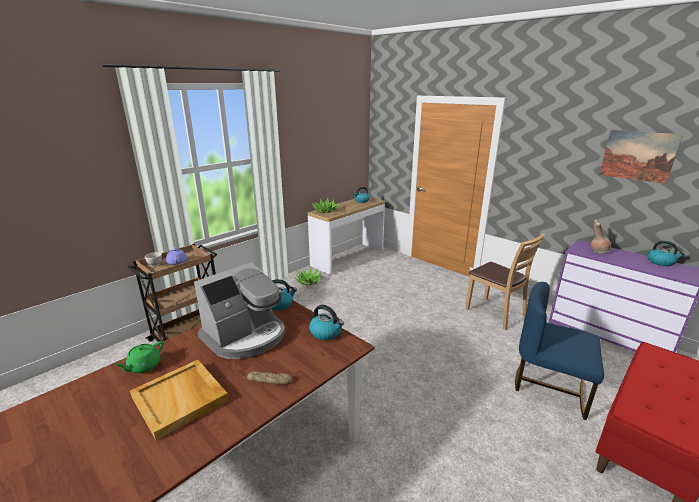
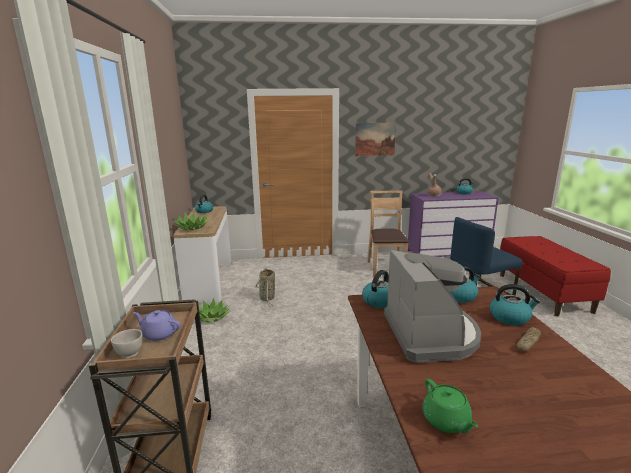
camera: 50 degrees left, 5 degrees down
(181, 399) = (539, 404): beige tray -> none
(309, 364) = (510, 317): none -> kettle
(357, 287) = (267, 298): none -> basket
(495, 313) = (386, 269): brown chair -> brown chair turned 90 degrees counterclockwise
(638, 156) = (437, 125): picture -> picture (375, 139)

